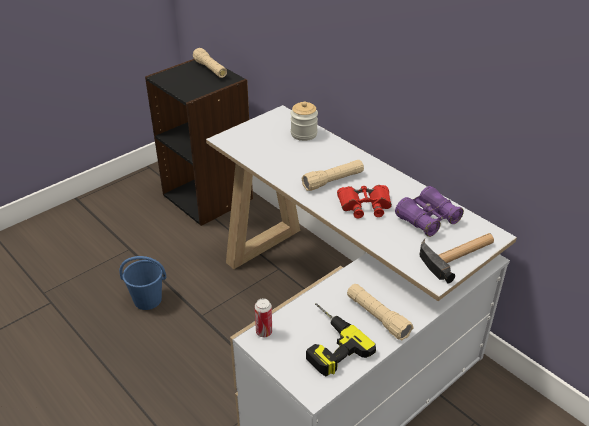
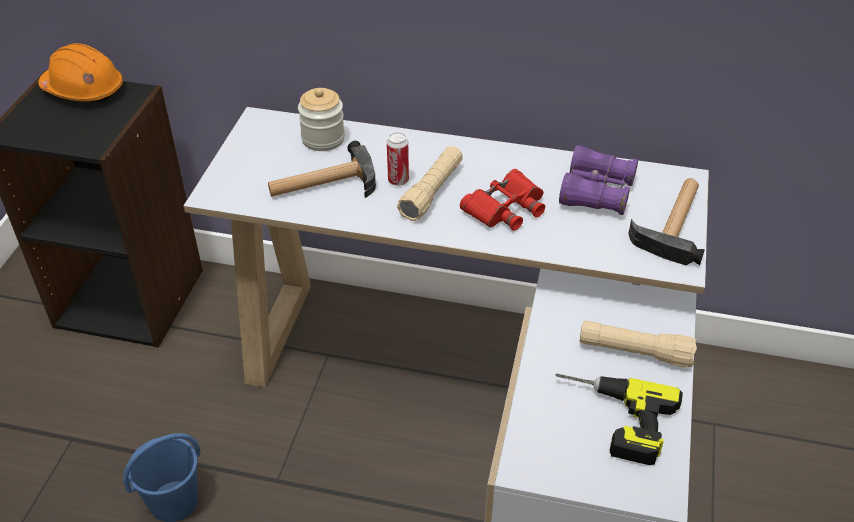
camera: 35 degrees left, 5 degrees up
(210, 69) = (84, 89): beige flashlight -> orange hard hat
(264, 332) = (524, 451): can -> can (398, 180)
(280, 155) = (322, 184): none -> hammer

